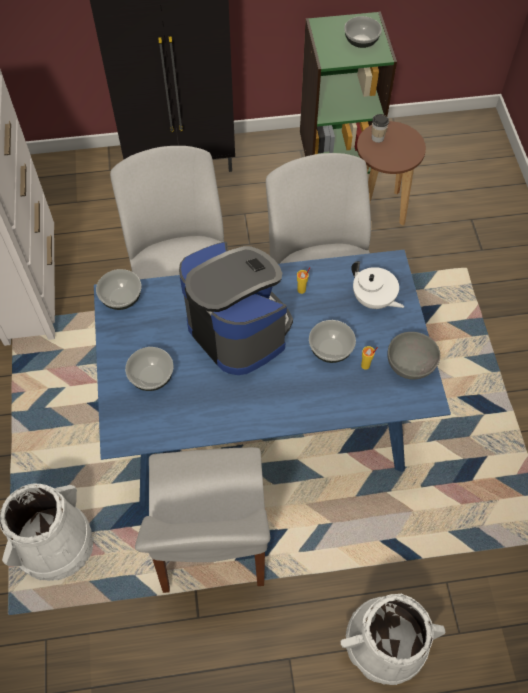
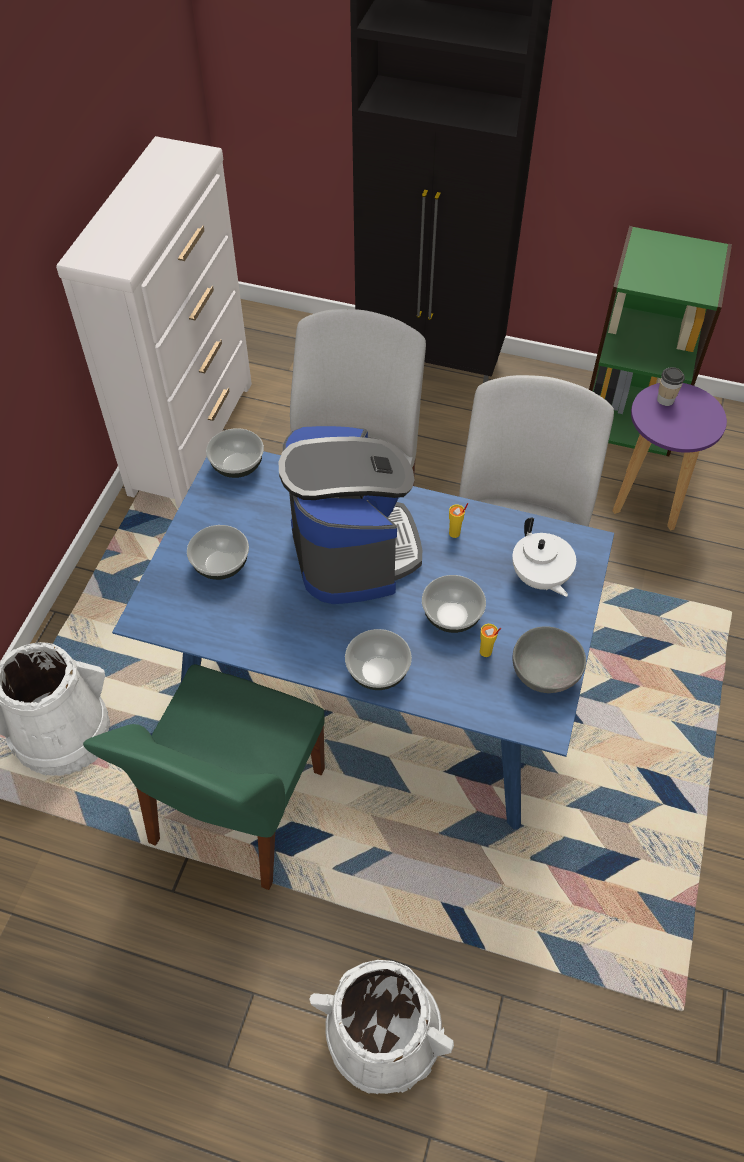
camera: 25 degrees right, 5 degrees down
(211, 542) = (235, 810): white chair -> green chair
(361, 42) = (687, 271): bowl -> bowl (378, 672)
(379, 209) = (649, 500): brown stool -> purple stool

